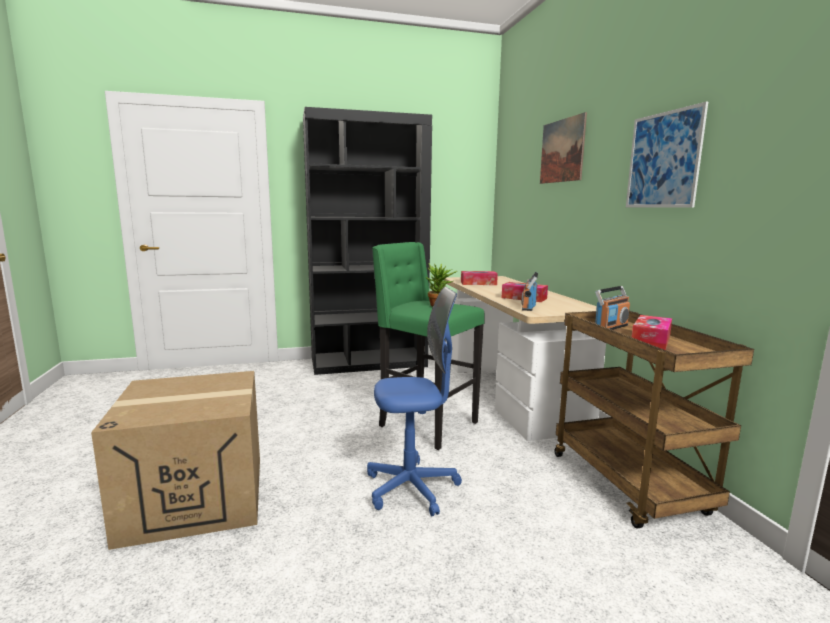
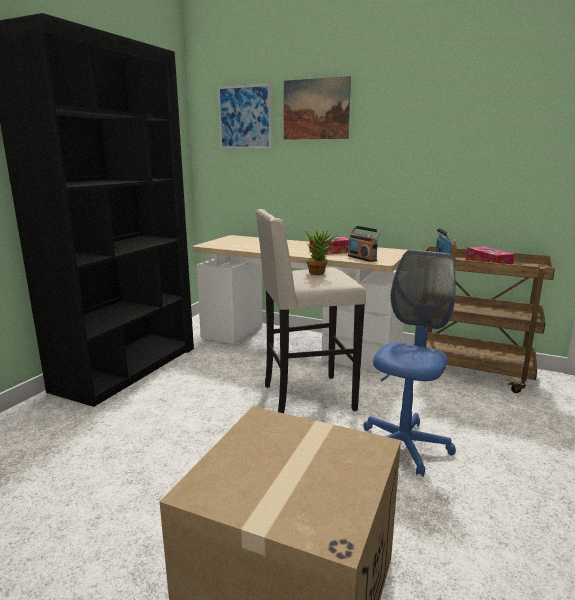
camera: 50 degrees left, 5 degrees up
(425, 425) = (306, 397): green stool -> beige stool
(478, 283) = (246, 246): tissue box -> none
(663, 160) = (450, 127): picture -> picture (244, 117)

